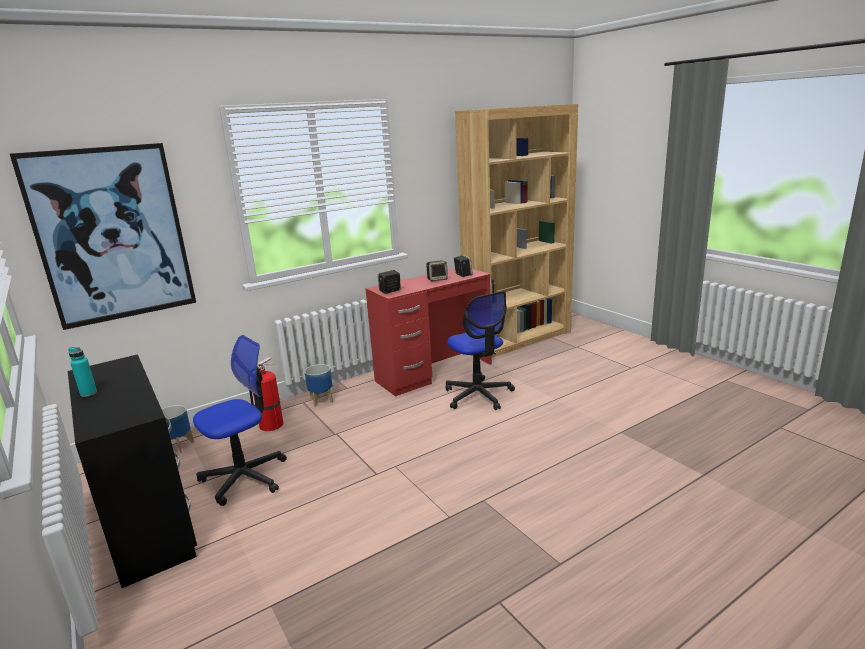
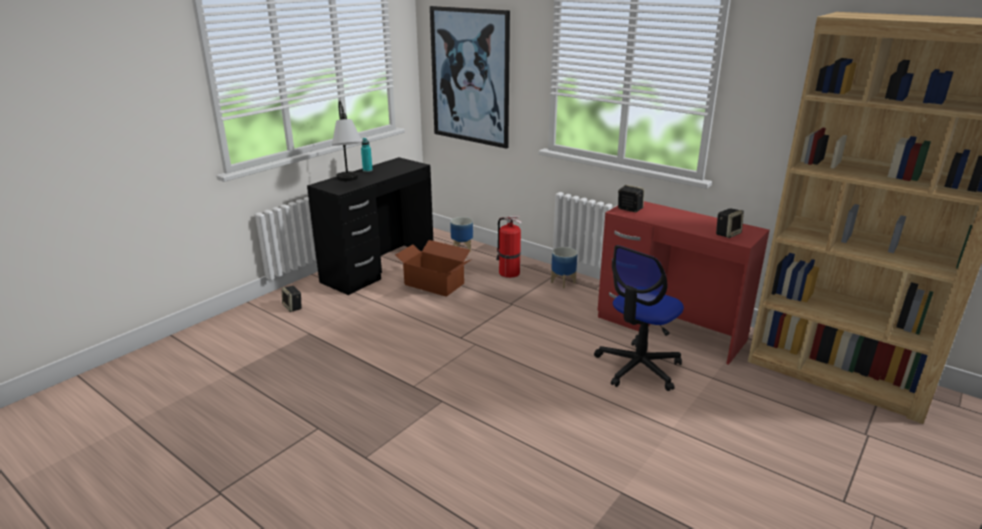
camera: 70 degrees right, 5 degrees up
(118, 408) = (349, 182): none -> table lamp
(245, 477) = (434, 284): office chair -> cardboard box
(437, 279) = (693, 224): speaker -> speaker (293, 307)

